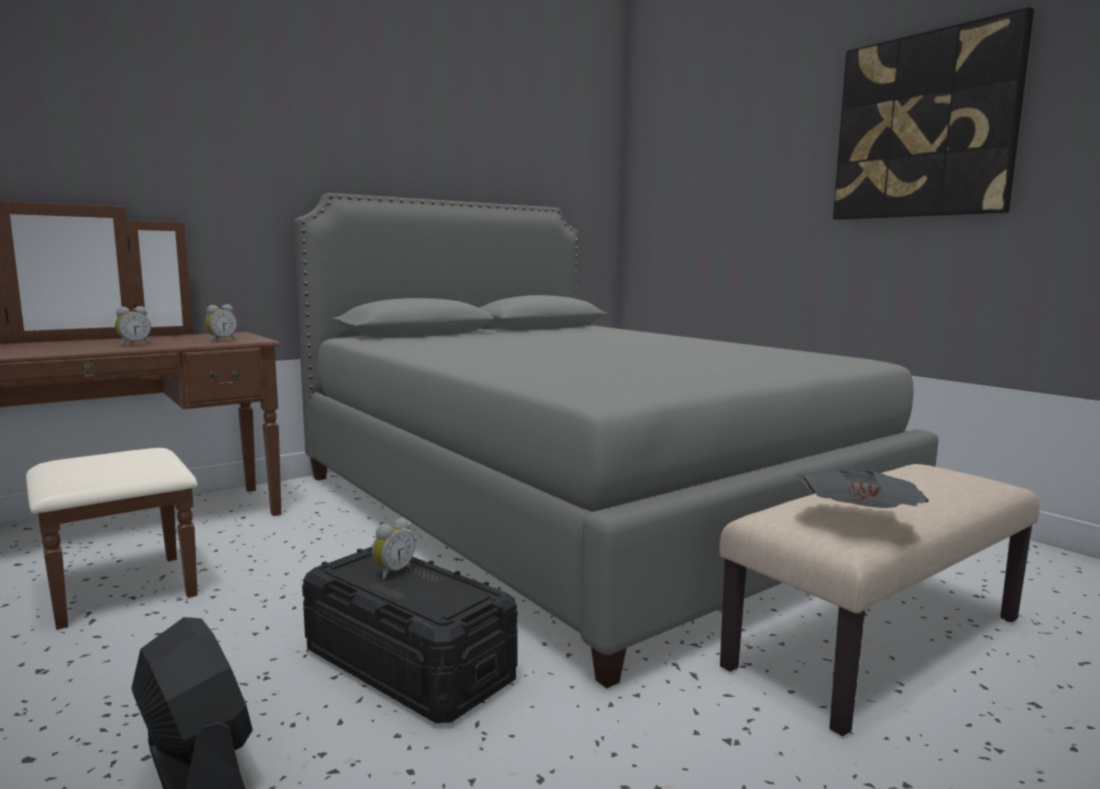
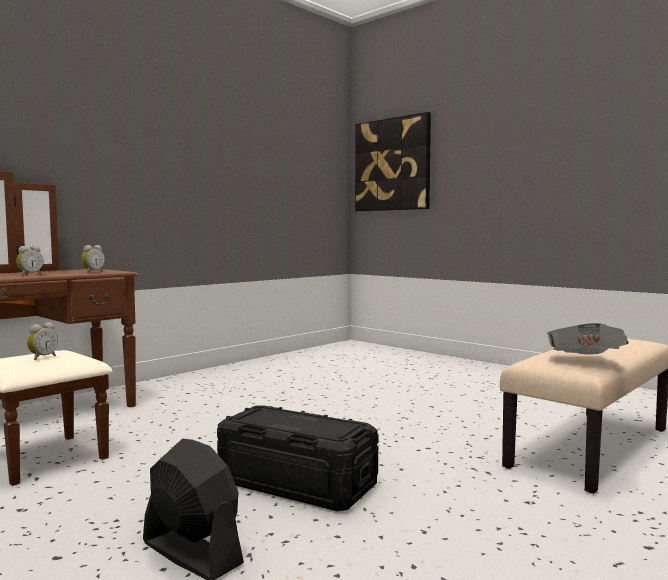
camera: 10 degrees left, 5 degrees down
(392, 572) = (282, 418): alarm clock -> alarm clock (42, 357)
(576, 509) = (354, 390): grey bed -> none
(924, 126) = (567, 125): picture -> picture (392, 164)

